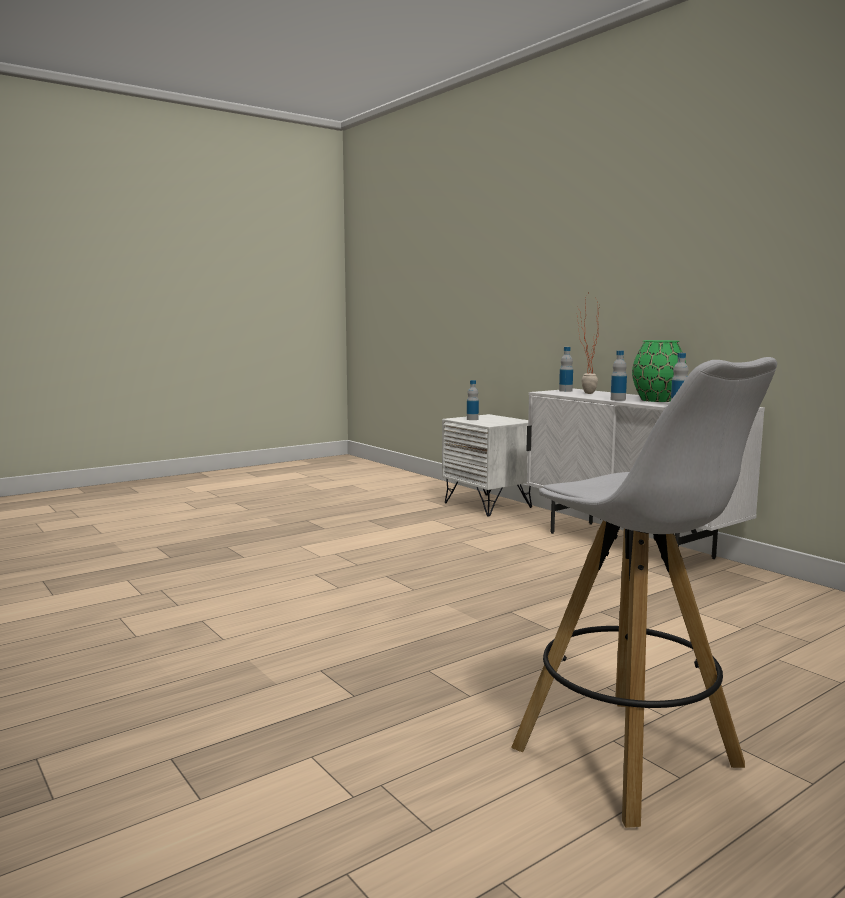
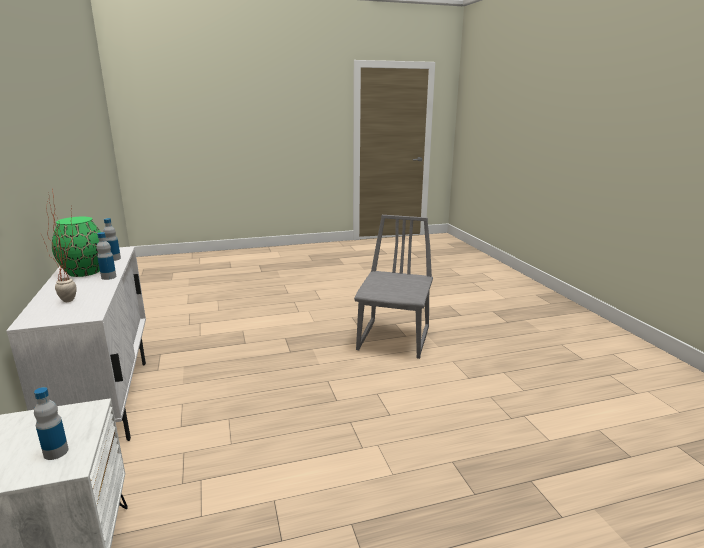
camera: 160 degrees left, 10 degrees up
(340, 659) = (395, 339): none -> grey chair
(565, 391) = (57, 316): bottle -> none
(630, 759) = (322, 295): white stool -> none

